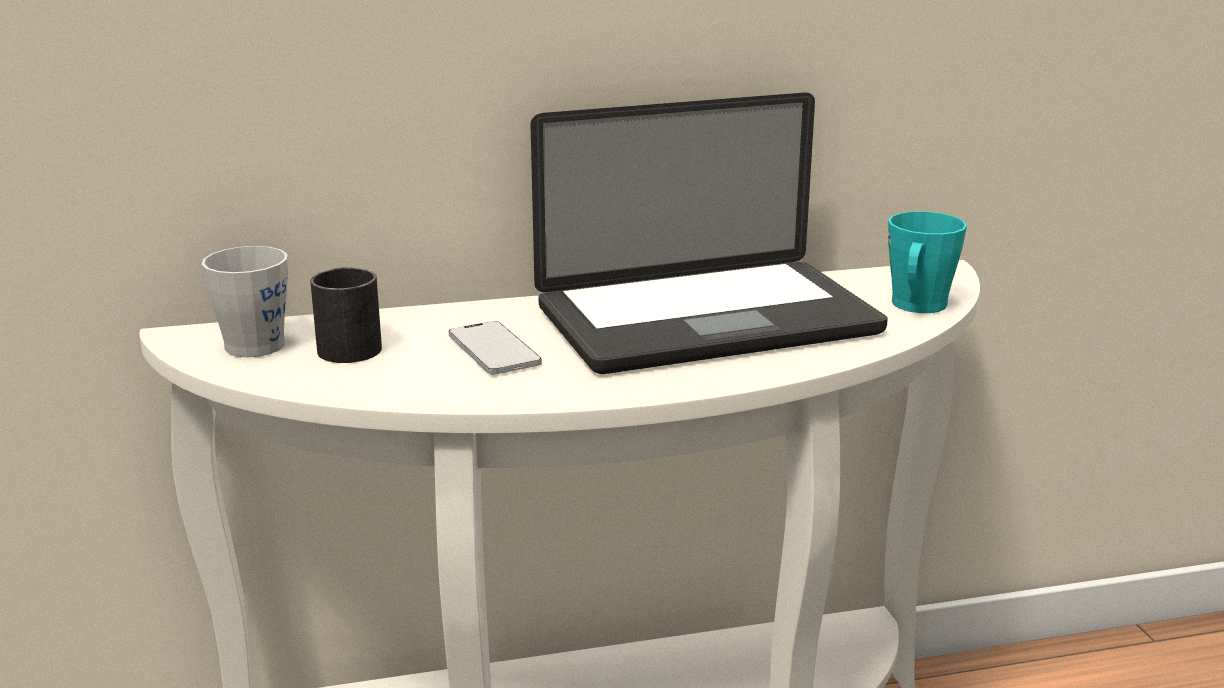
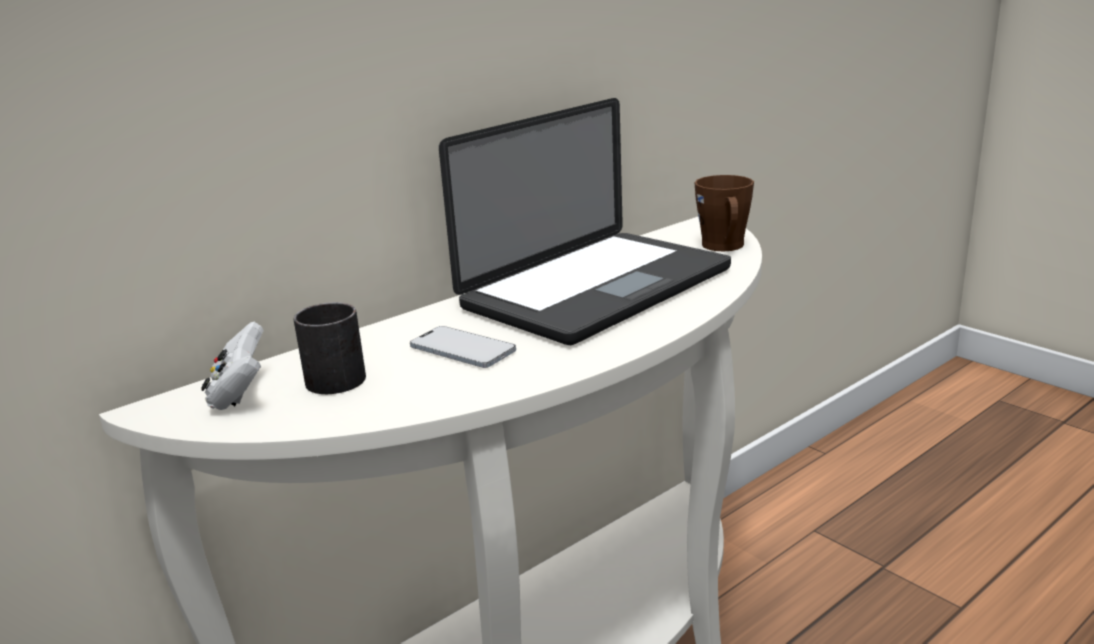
camera: 25 degrees left, 0 degrees up
(260, 340) = (240, 393): grey mug -> white game controller
(917, 307) = (724, 247): turquoise mug -> brown mug

